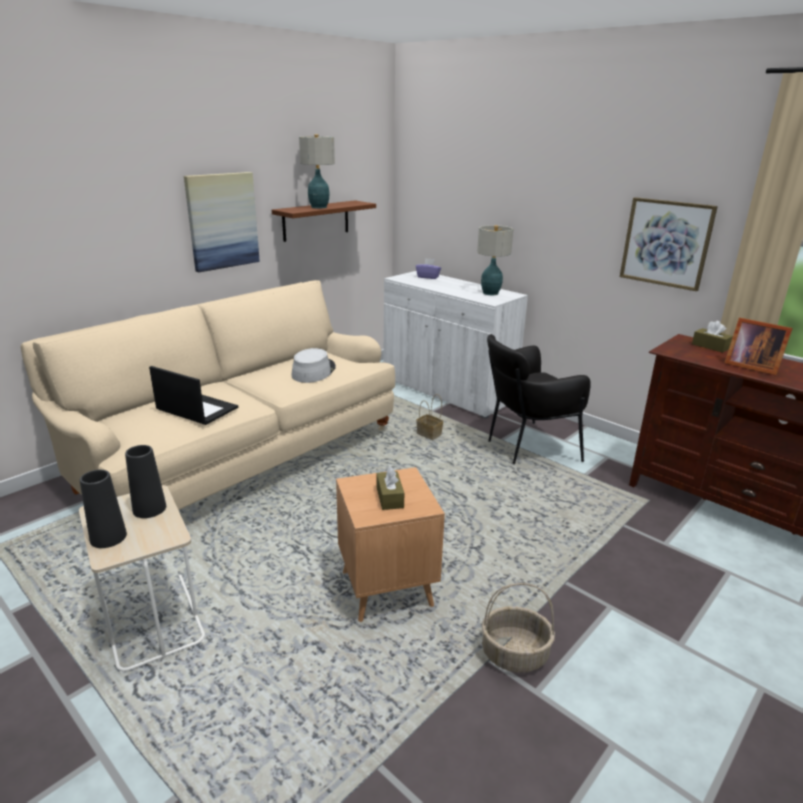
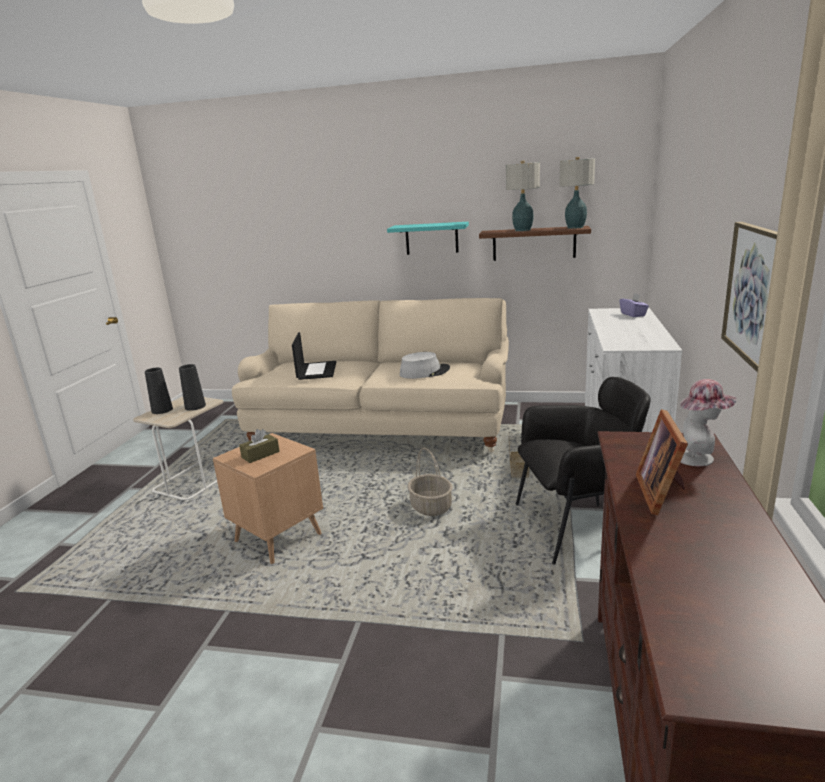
camera: 60 degrees right, 5 degrees down
(222, 221) = (431, 238): picture -> turquoise shelf
(490, 293) = (643, 339): table lamp -> table lamp (575, 227)
(514, 655) = (239, 622): basket -> basket (430, 507)
(526, 447) = (577, 525): black armchair -> black armchair turned 135 degrees clockwise
(710, 346) = (699, 458): brown tissue box -> hat

